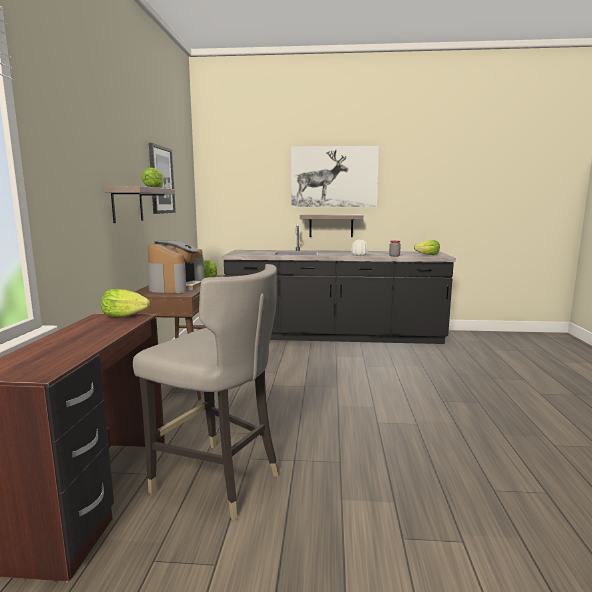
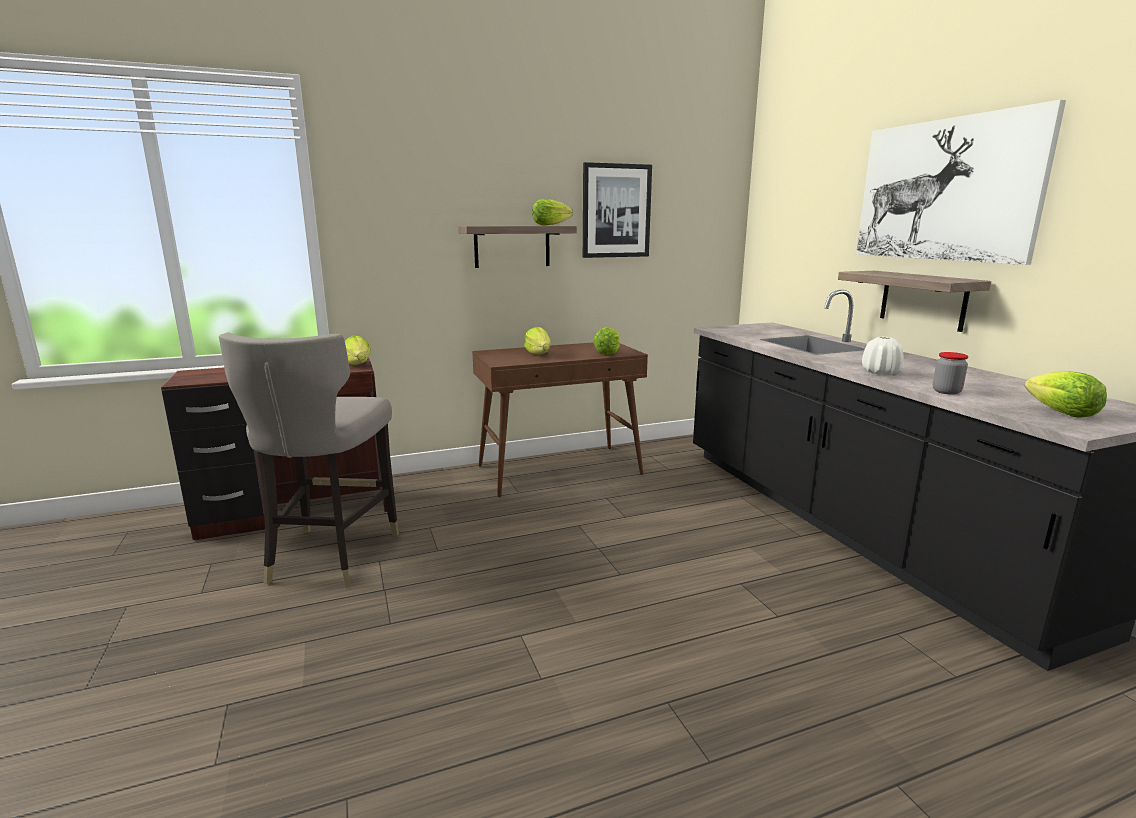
camera: 65 degrees right, 5 degrees up
(177, 286) = (539, 354): coffee machine -> lettuce

